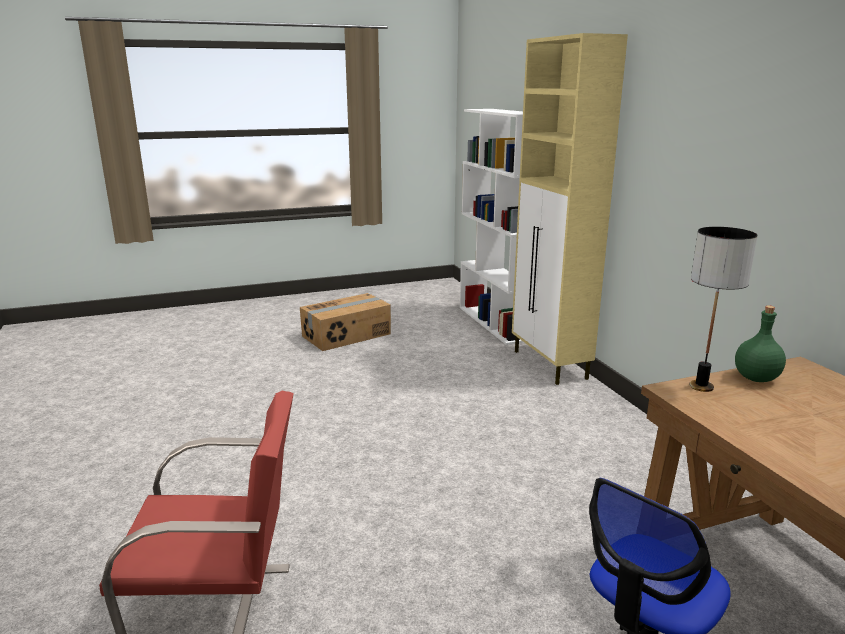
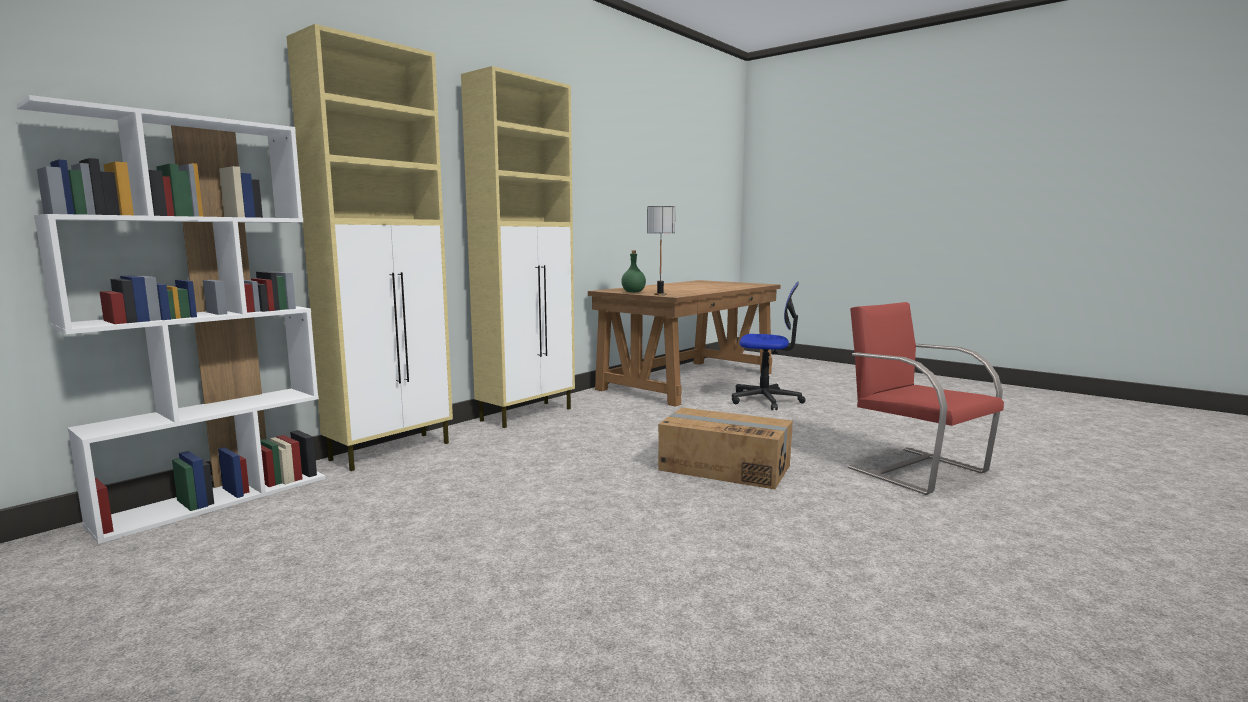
camera: 120 degrees left, 10 degrees down
(347, 335) = (301, 613): cardboard box -> cardboard box (724, 467)
(638, 434) = (528, 414): none -> beige cabinet

